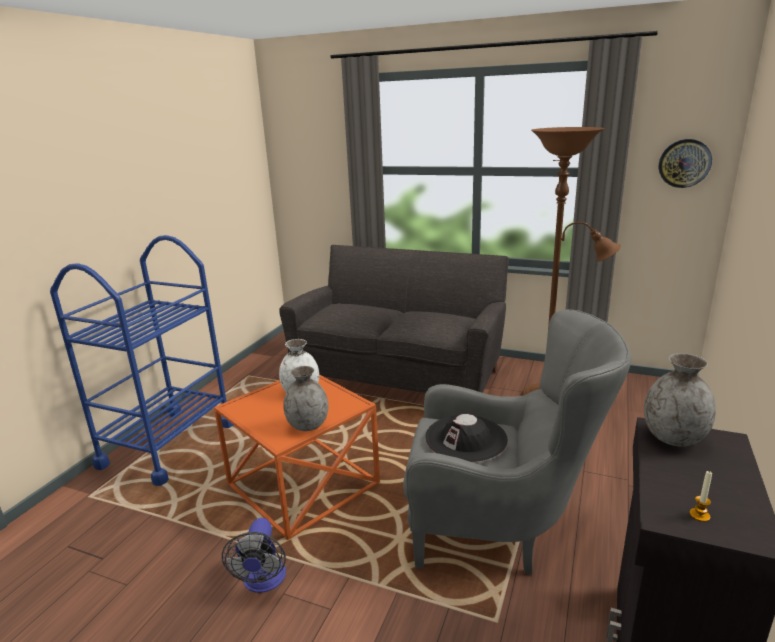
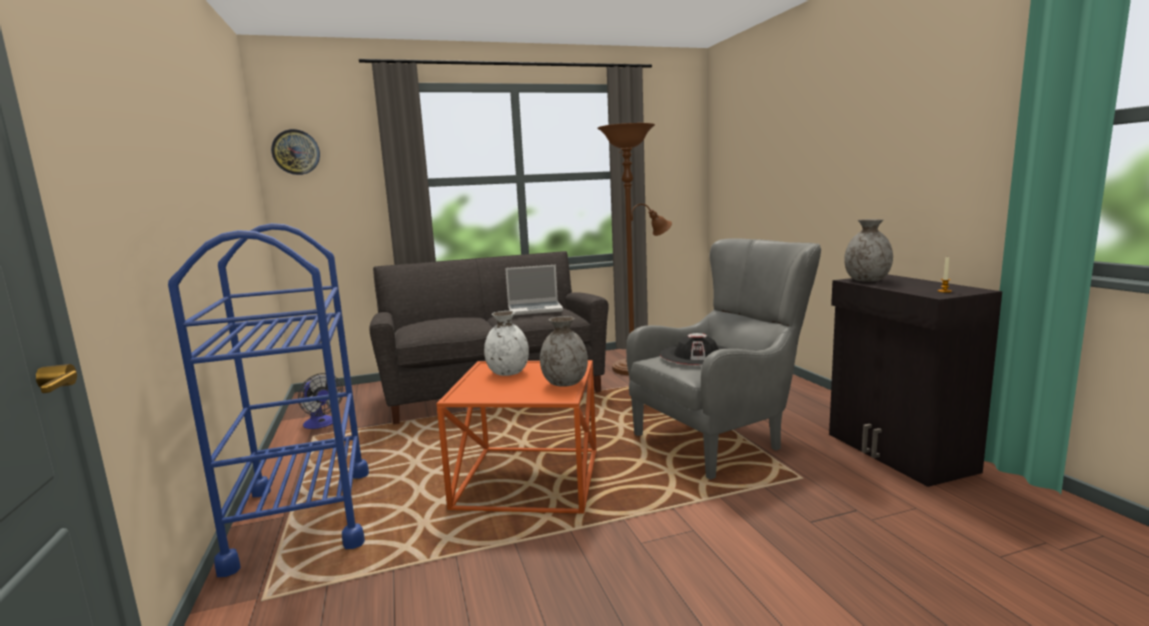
camera: 40 degrees left, 10 degrees down
(263, 581) = (610, 546): fan -> fan (321, 424)
(432, 318) = (535, 309): none -> laptop
(684, 163) = (676, 165): wall clock -> wall clock (296, 152)

